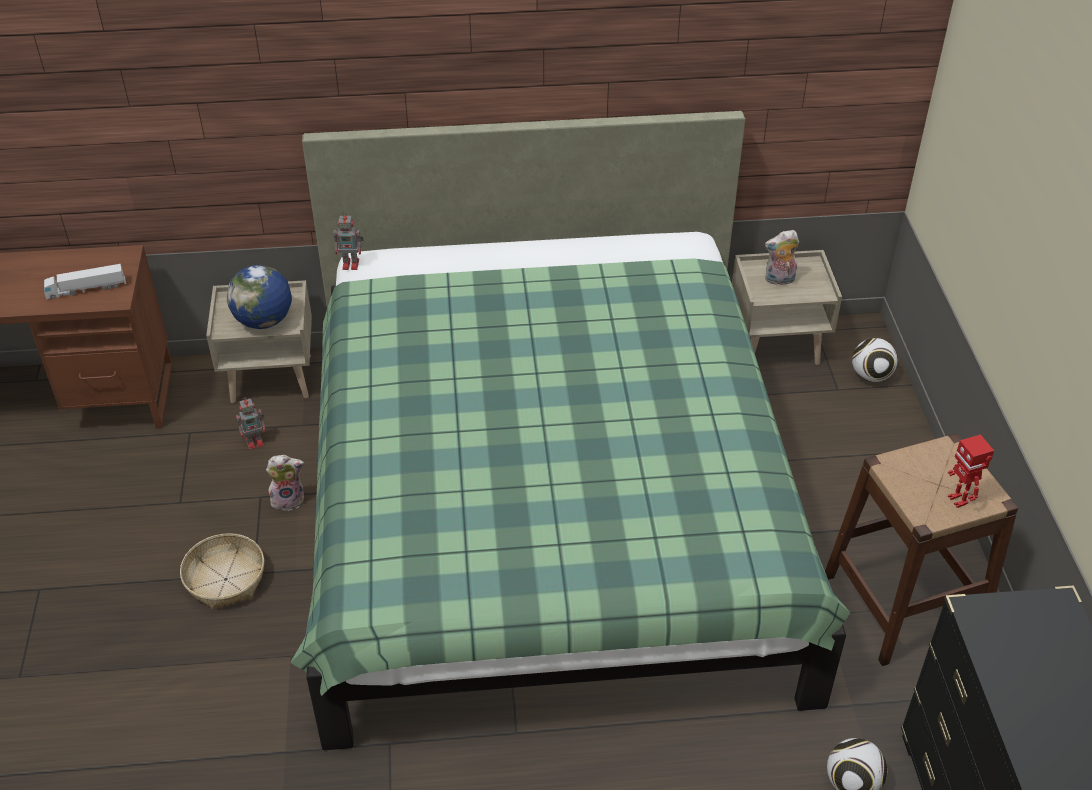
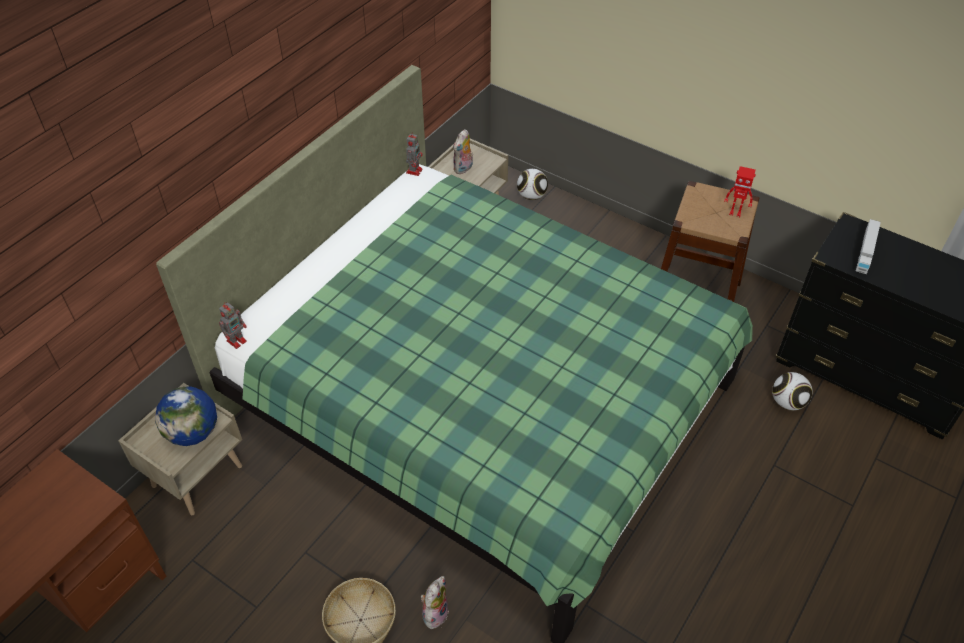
camera: 50 degrees left, 5 degrees up
(86, 289) = (64, 515): toy truck -> toy truck (865, 252)
(255, 441) = (249, 523): toy robot -> toy robot (414, 170)
(289, 499) = (326, 536): plush toy -> plush toy (434, 612)

